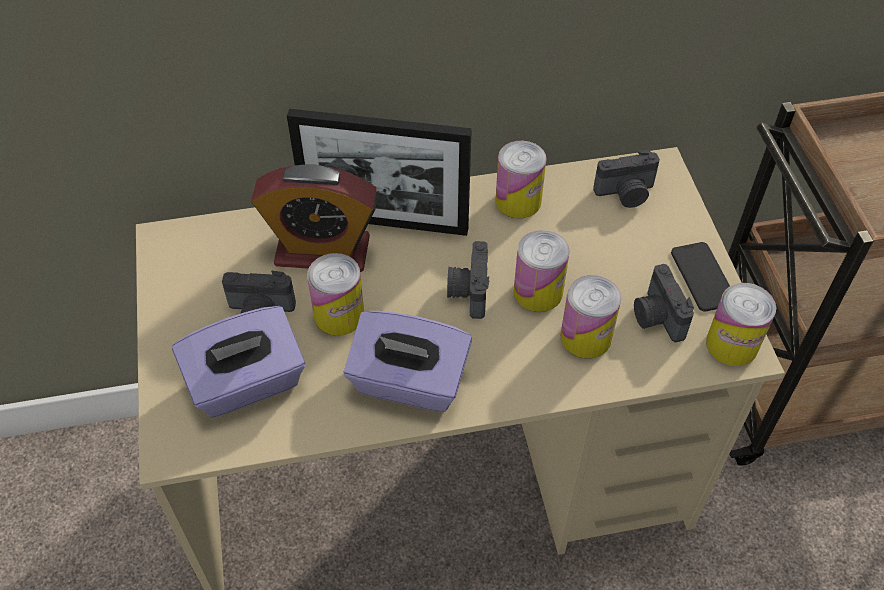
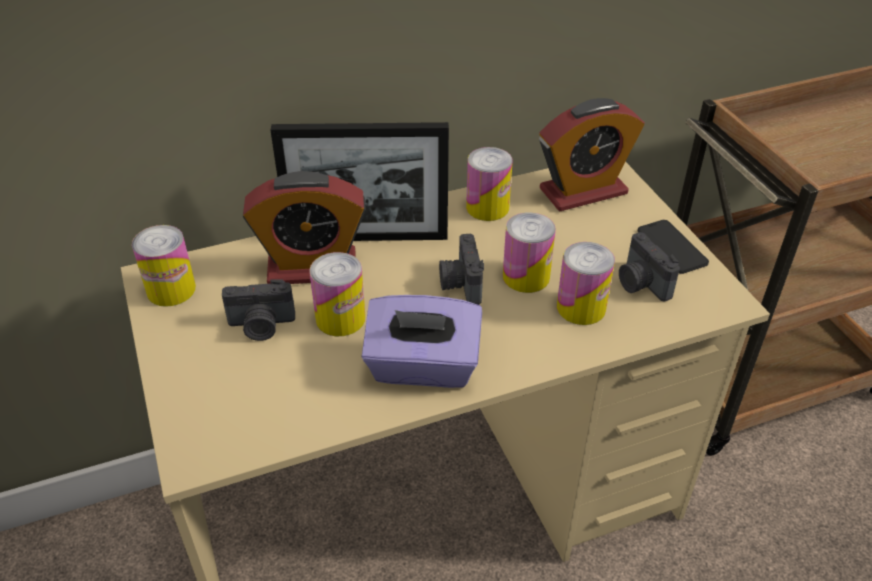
camera: 10 degrees left, 10 degrees down
(247, 383) = (260, 389): purple tissue box -> none
(626, 194) = (583, 191): camera -> alarm clock
(732, 344) = (715, 297): can -> can (171, 289)

